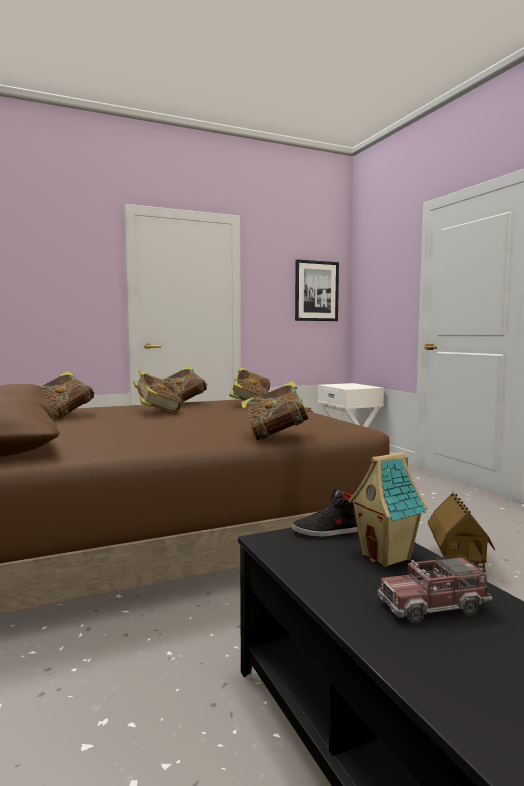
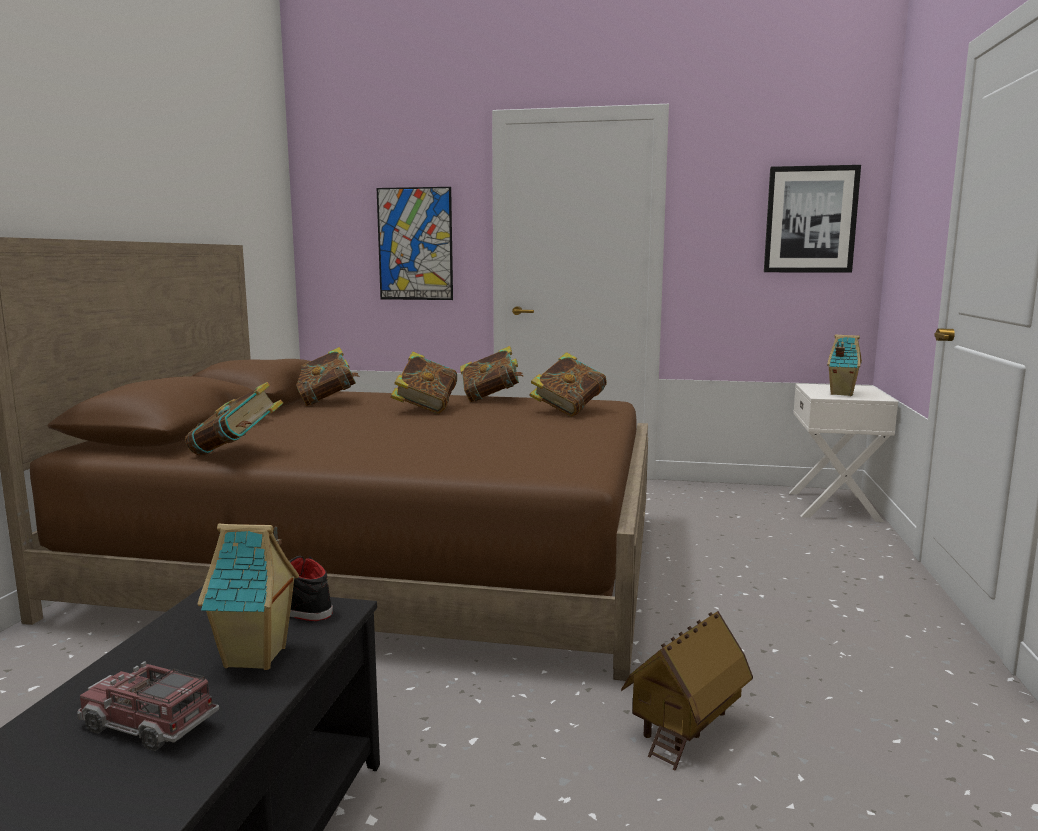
camera: 35 degrees right, 5 degrees up
(64, 297) = (415, 244): none -> picture
(276, 436) = (433, 468): book -> book (236, 453)
(352, 386) = (841, 393): none -> toy house

